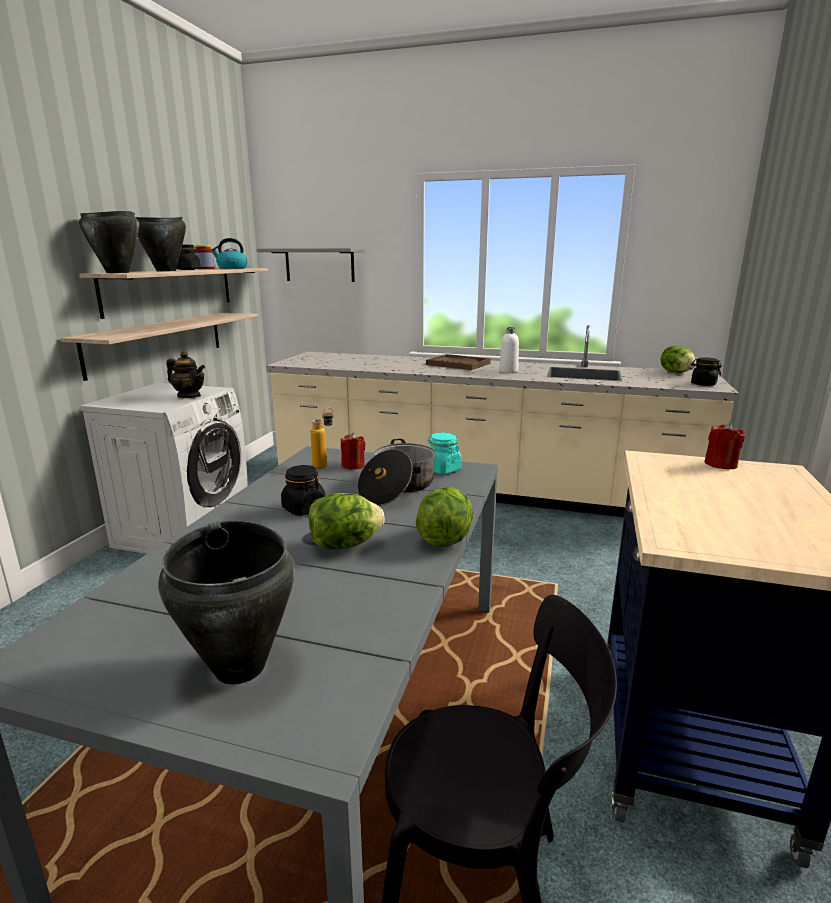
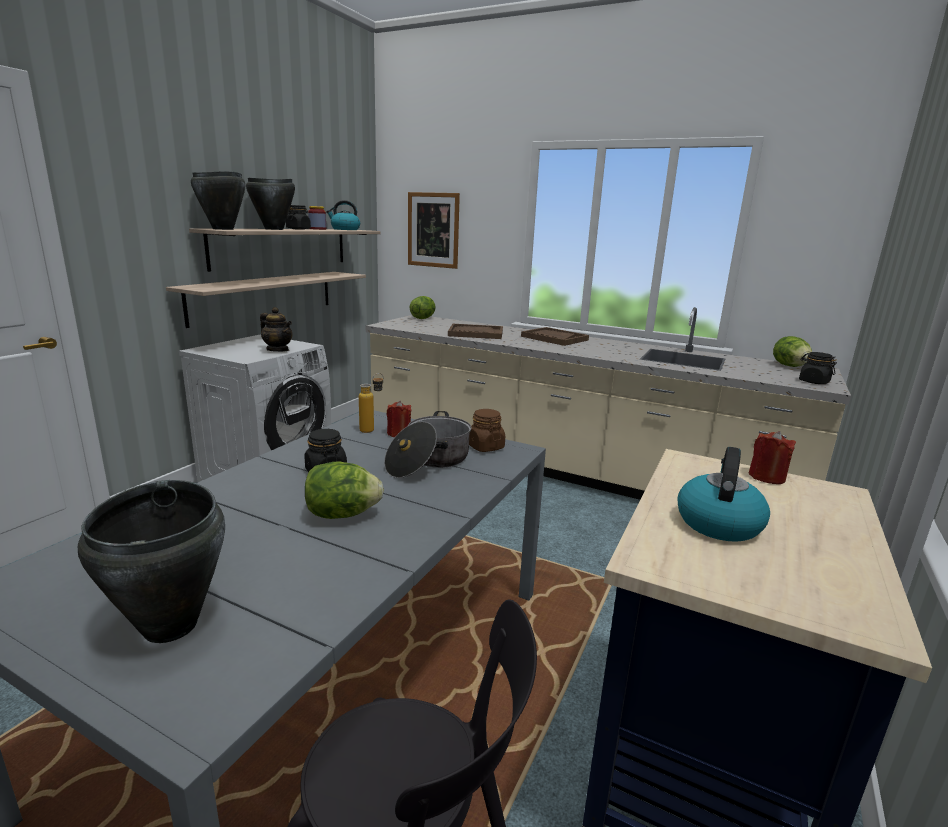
camera: 10 degrees right, 0 degrees up
(319, 265) = (433, 230): grey shelf -> picture
(381, 365) = (475, 333): none -> brown tray
(442, 469) = (485, 447): turquoise jar -> brown jar
(445, 539) = (444, 521): lettuce -> lettuce (423, 318)
(508, 371) = (602, 350): white bottle -> none
(707, 505) = (718, 523): none -> kettle

